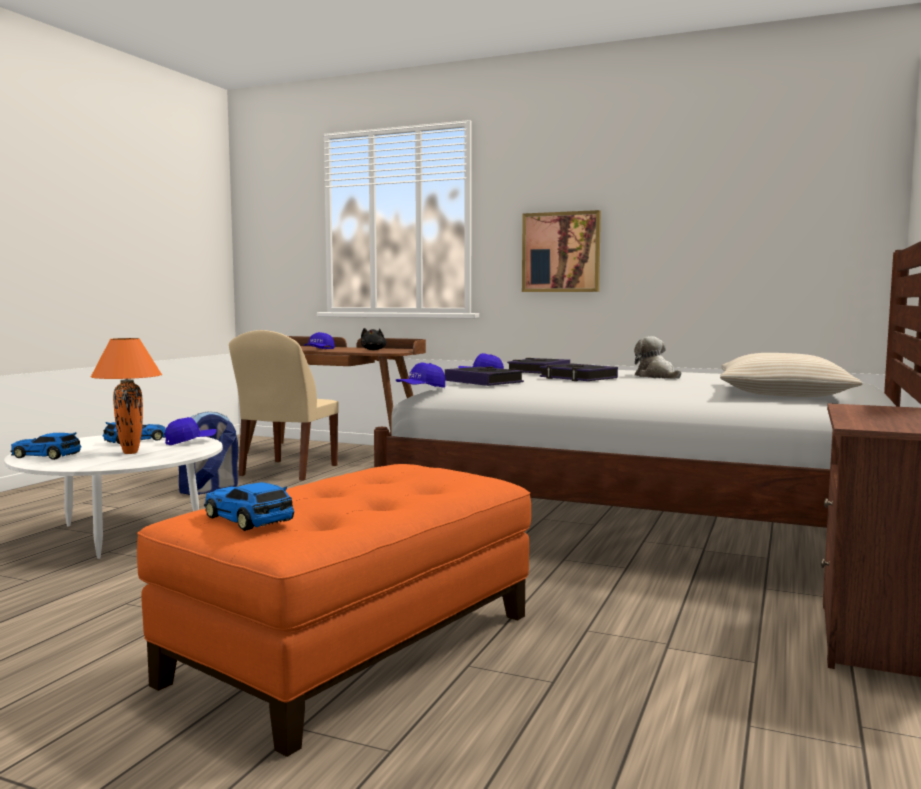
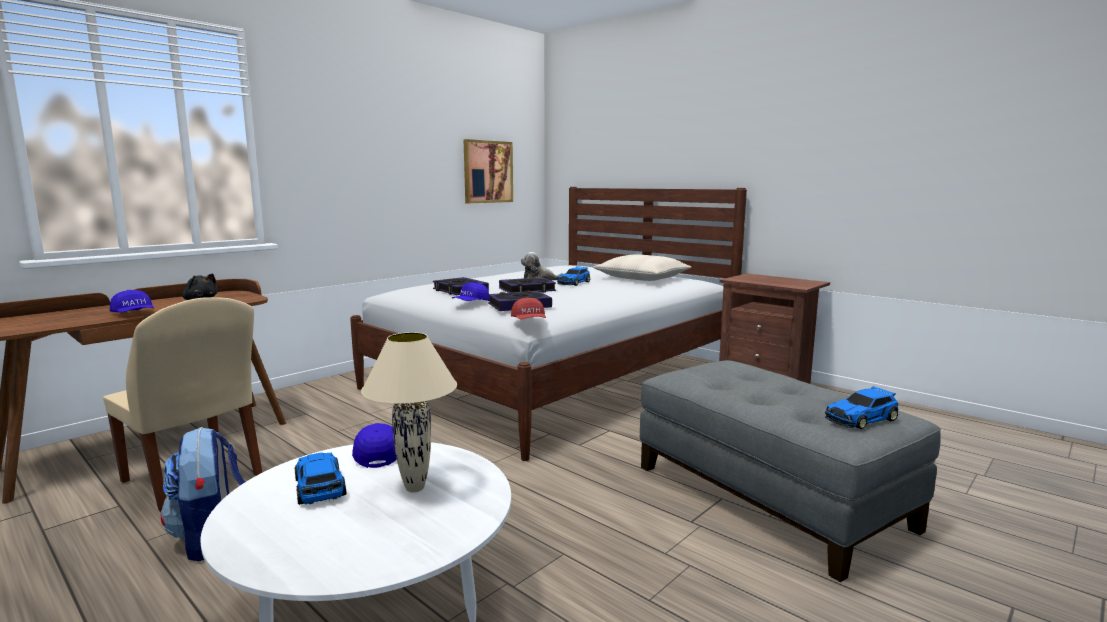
camera: 70 degrees left, 5 degrees up
(47, 456) = (370, 549): toy car -> toy car (574, 283)
(131, 452) = (414, 488): orange table lamp -> beige table lamp
(357, 648) = (770, 496): orange ottoman -> grey ottoman
(421, 389) = (529, 321): blue cap -> red cap
(561, 252) = (351, 180): picture -> picture (487, 172)

